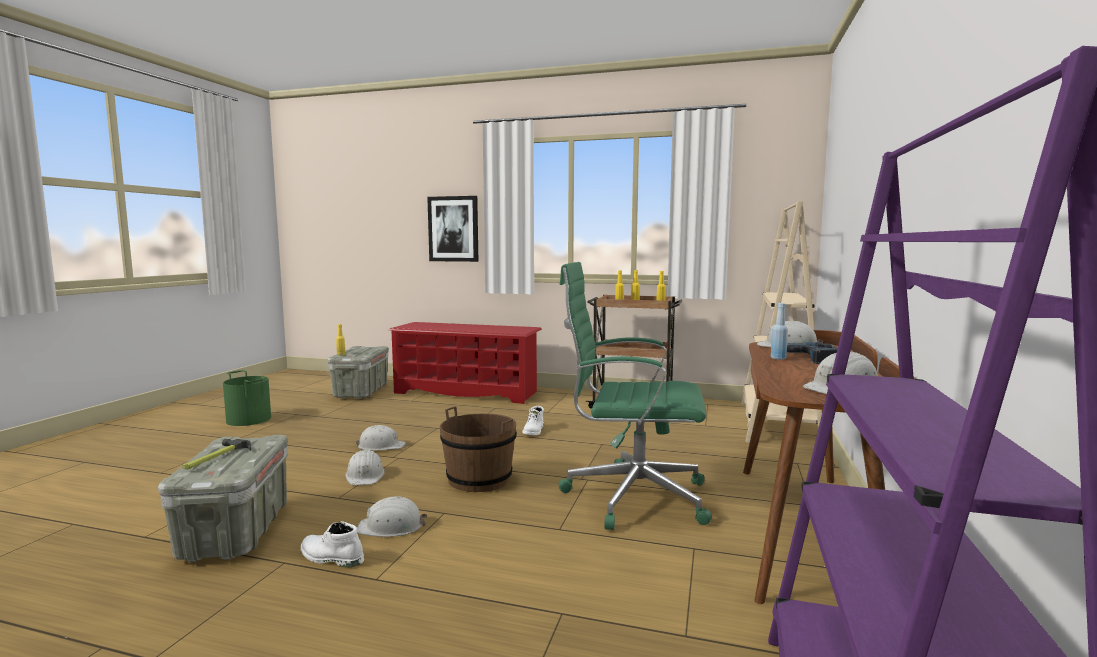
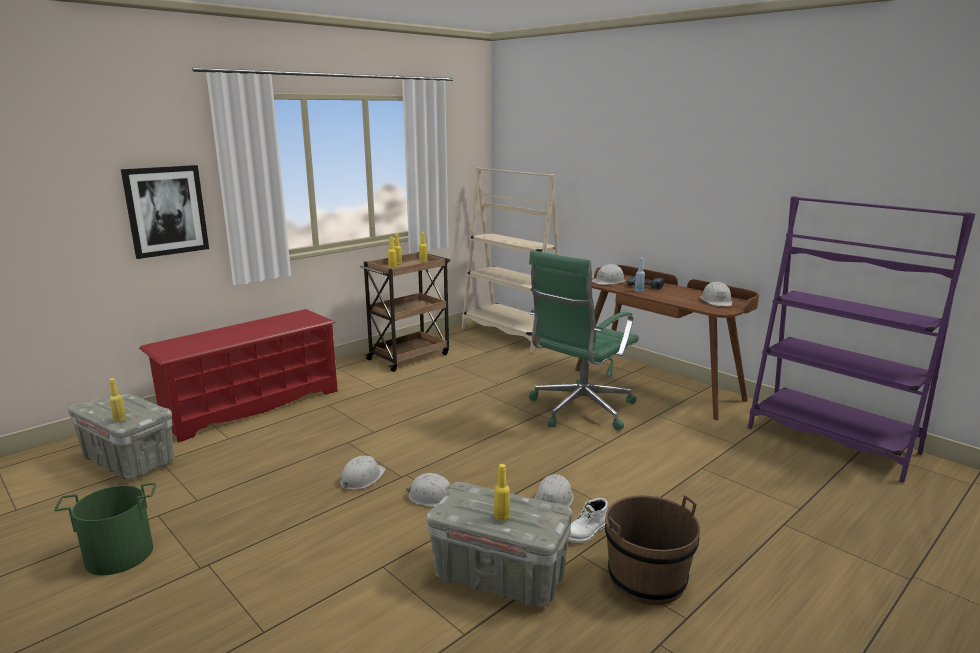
camera: 60 degrees left, 10 degrees up
(215, 458) = (501, 517): hammer -> yellow bottle
(479, 479) = (498, 450): brown bucket -> brown bucket (647, 579)
(534, 431) = (418, 405): white boot -> none

